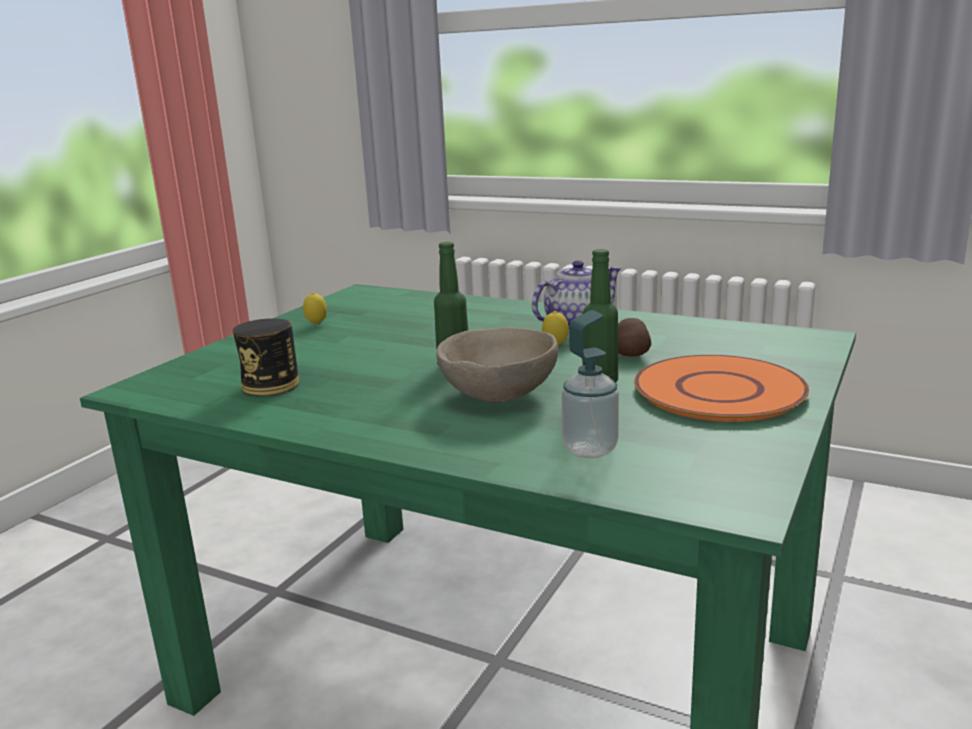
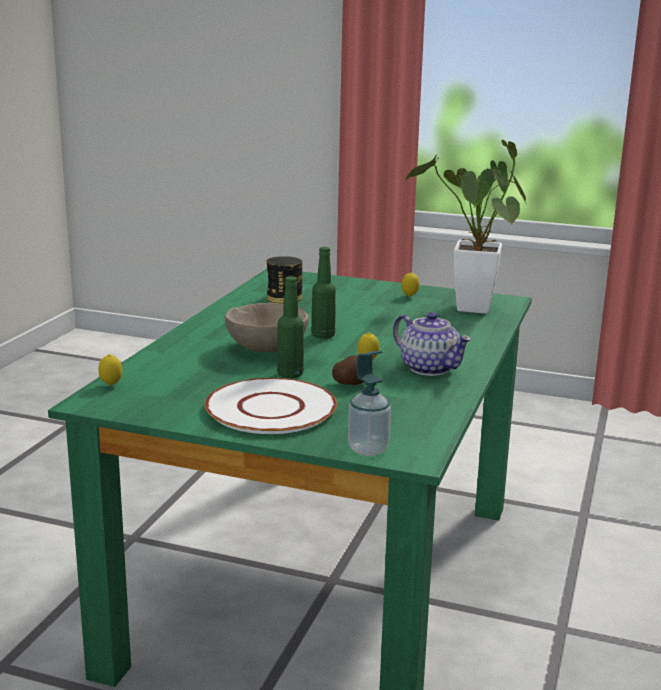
camera: 80 degrees right, 0 degrees up
(392, 304) = (472, 311): none -> potted plant
(590, 449) = (174, 371): soap dispenser -> soap dispenser (368, 449)
(660, 494) = (111, 385): none -> lemon
(719, 390) = (271, 409): orange plate -> white plate

